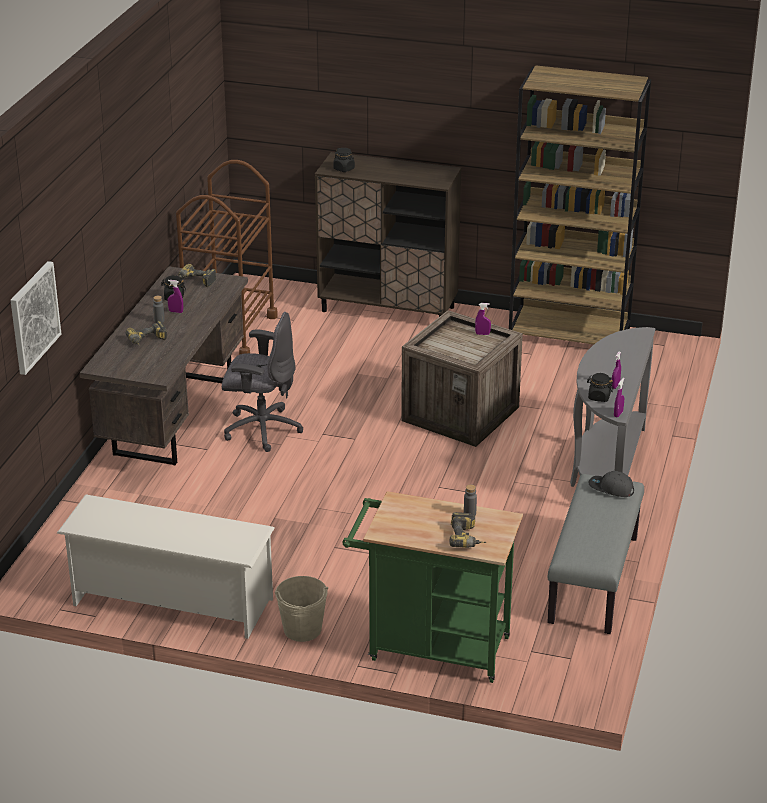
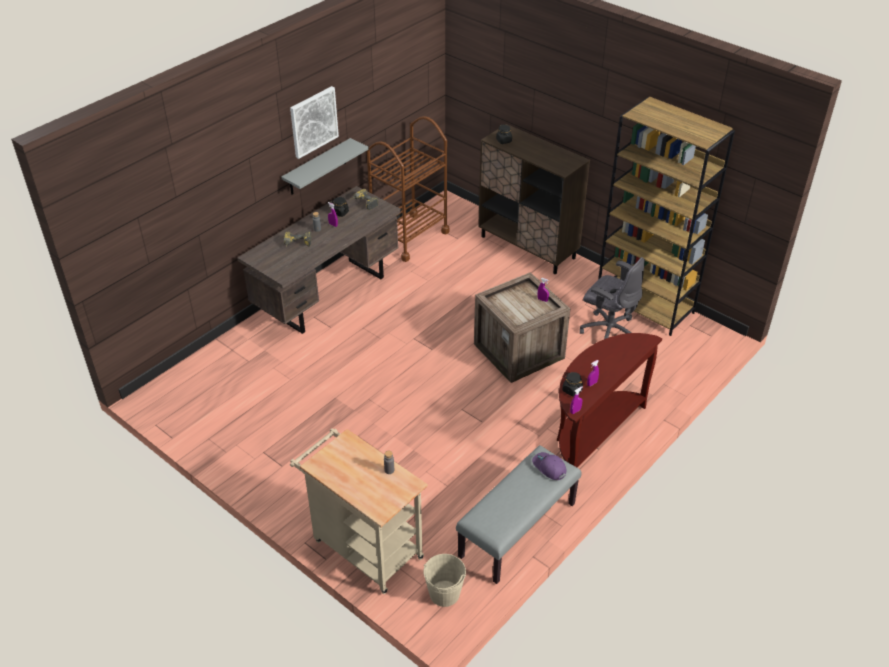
camera: 25 degrees right, 10 degrees up
(33, 317) = (182, 219): picture -> picture (313, 121)
(135, 241) = (317, 167): none -> grey shelf
(171, 602) = (224, 444): white shoe rack -> none
(261, 429) = (376, 322): grey office chair -> grey office chair (608, 331)
(302, 629) = (290, 497): beige bucket -> beige bucket (444, 593)
(430, 648) = (363, 546): green cart -> beige cart
(468, 539) = (371, 493): power drill -> none
(607, 469) = (593, 434): grey console table -> brown console table
(610, 489) = (549, 468): grey cap -> purple cap

